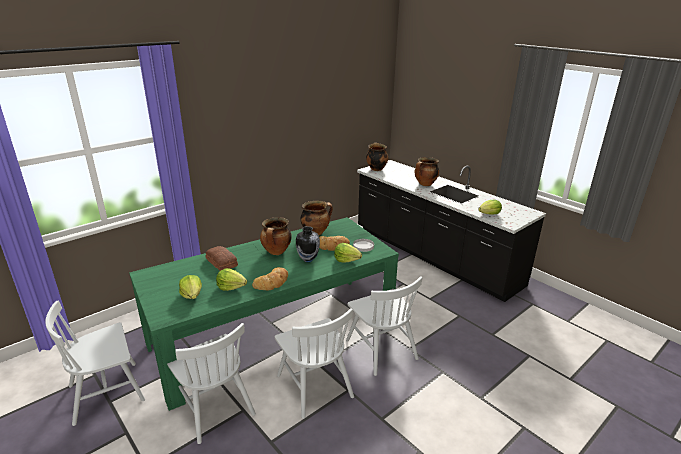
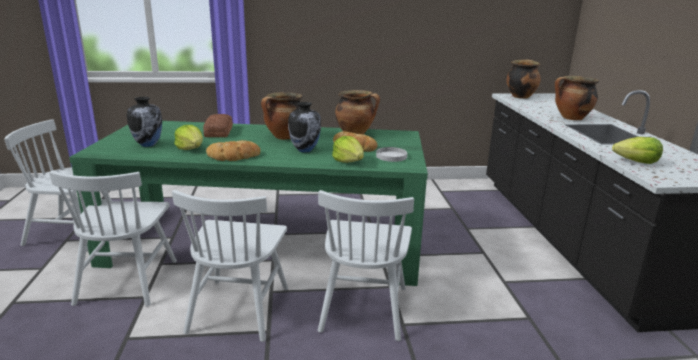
camera: 35 degrees right, 5 degrees down
(192, 295) = (148, 144): lettuce -> vase

